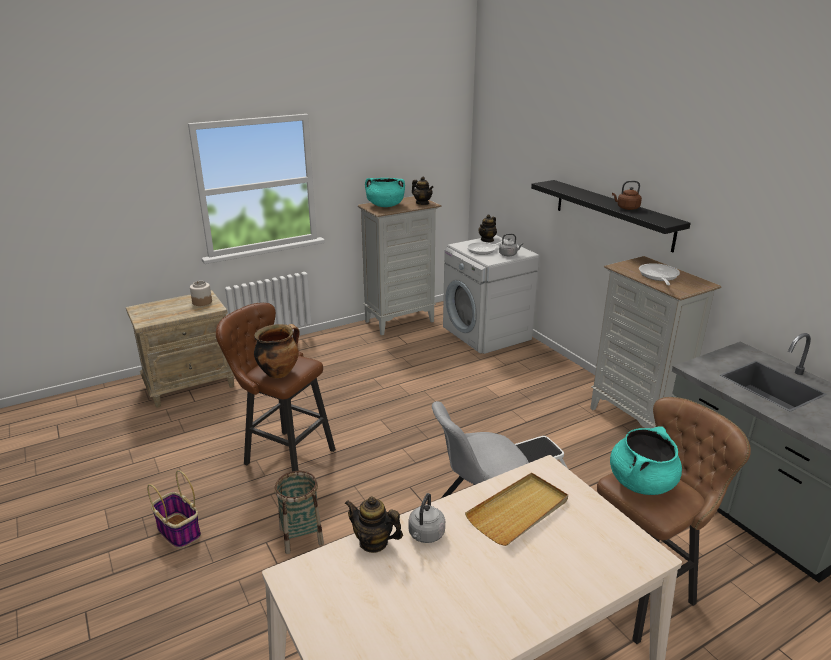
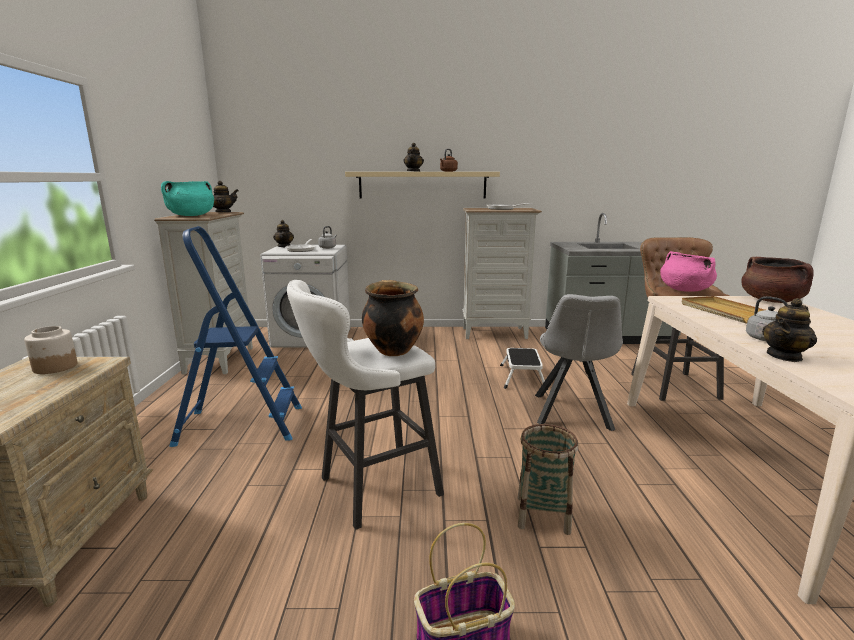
camera: 60 degrees left, 10 degrees down
(282, 453) = (367, 490): brown stool -> white stool
(320, 376) = (242, 425): none -> blue step ladder
(595, 198) = (413, 171): none -> teapot
(612, 214) = (422, 185): black shelf -> beige shelf
(631, 550) = (772, 301): none -> brown cooking pot
(641, 482) = (684, 290): turquoise cooking pot -> pink cooking pot

